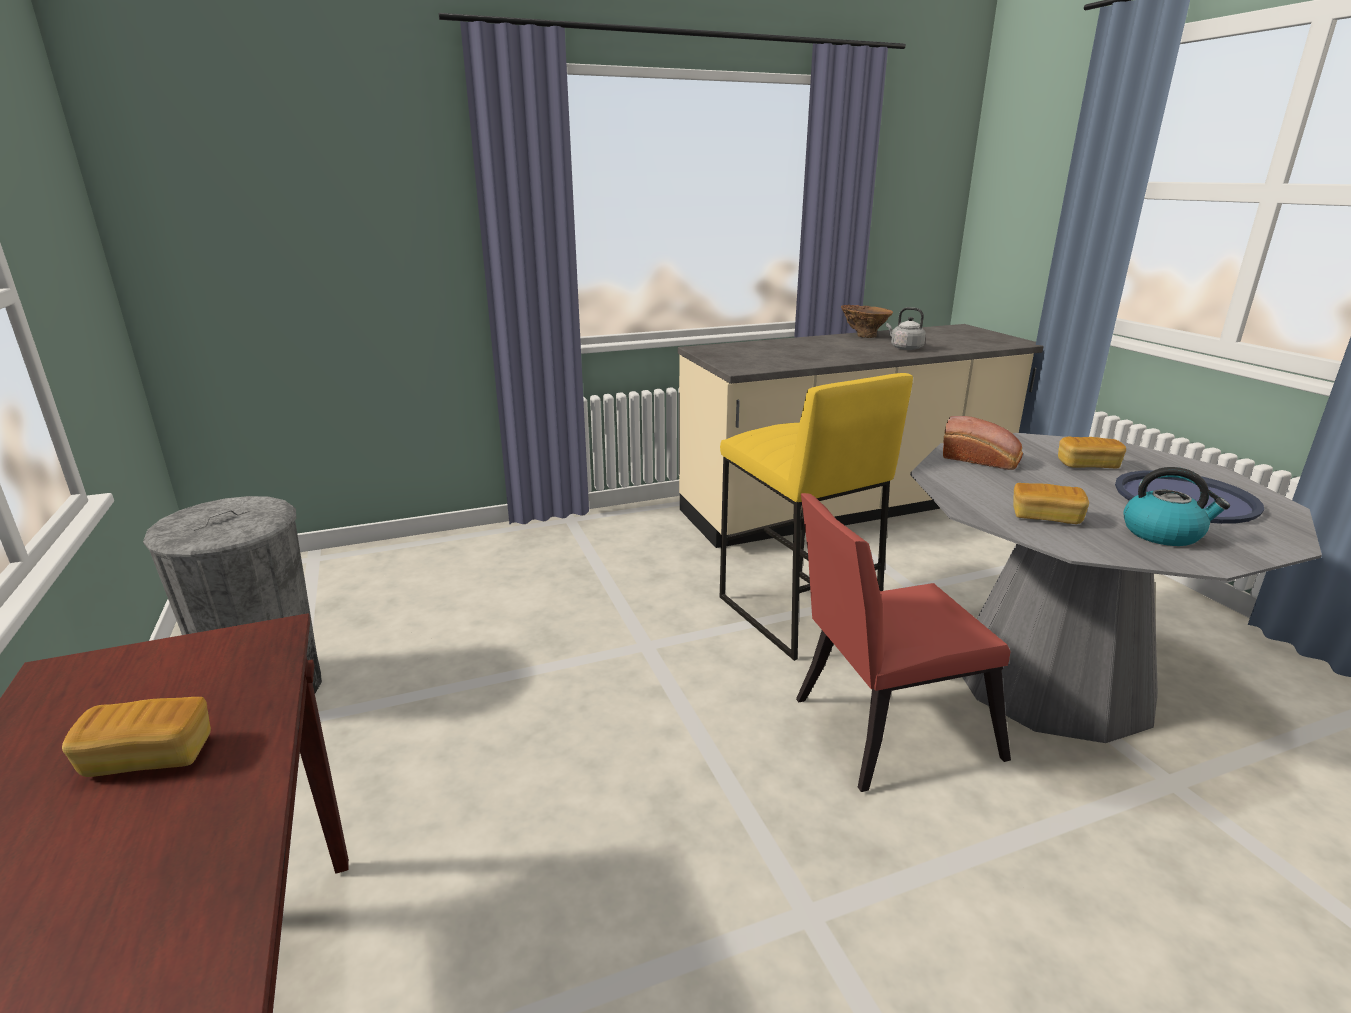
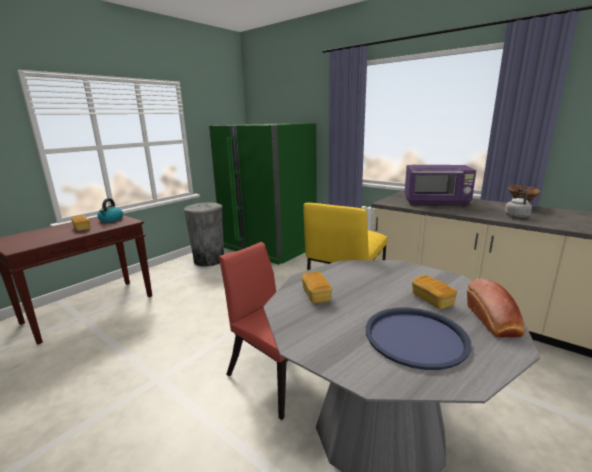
camera: 60 degrees right, 5 degrees down
(357, 581) = (268, 248): none -> green fridge
(785, 352) = (436, 202): none -> purple microwave
(982, 460) = (387, 272): bread -> bread (493, 321)
(1163, 533) = (332, 330): kettle -> kettle (111, 220)

